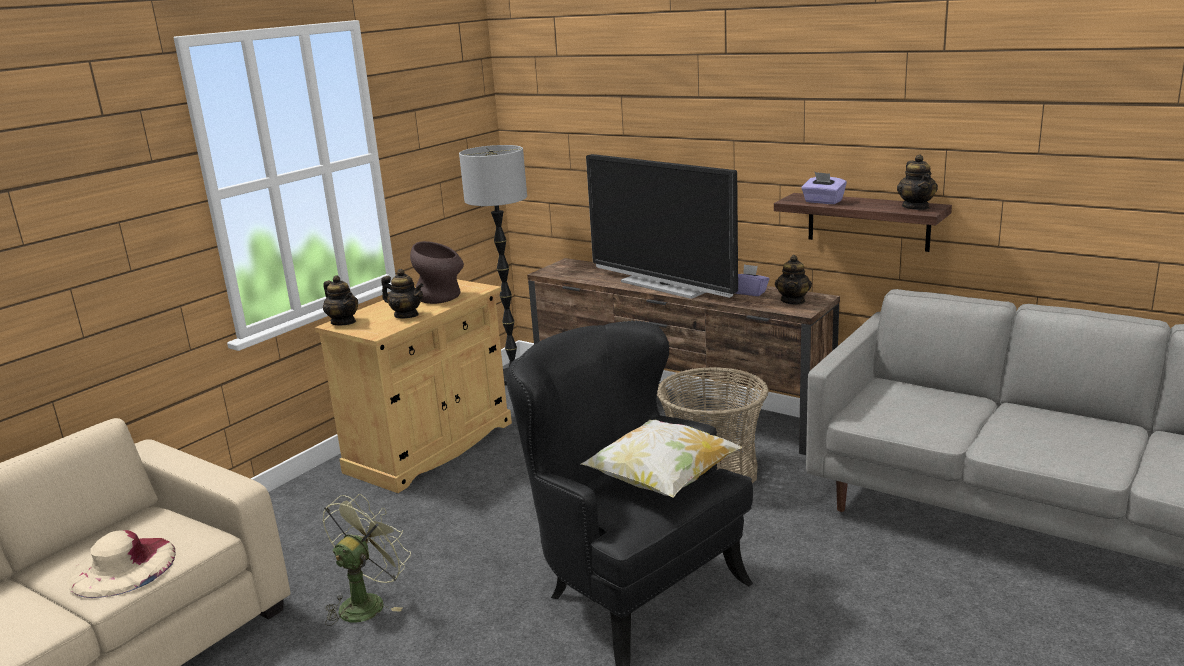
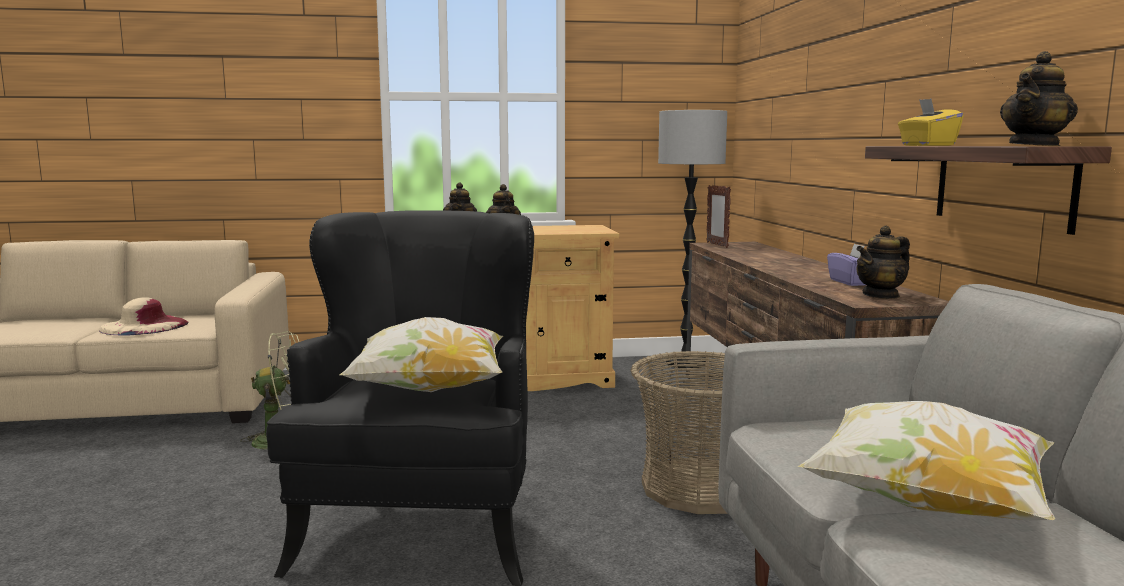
camera: 45 degrees right, 10 degrees down
(441, 298) = (557, 230): brown vase -> none
(557, 272) = (717, 245): none -> picture frame
(664, 286) = (779, 265): television -> none
(823, 201) = (927, 145): purple tissue box -> yellow tissue box
(982, 426) = (927, 504): none -> pillow

